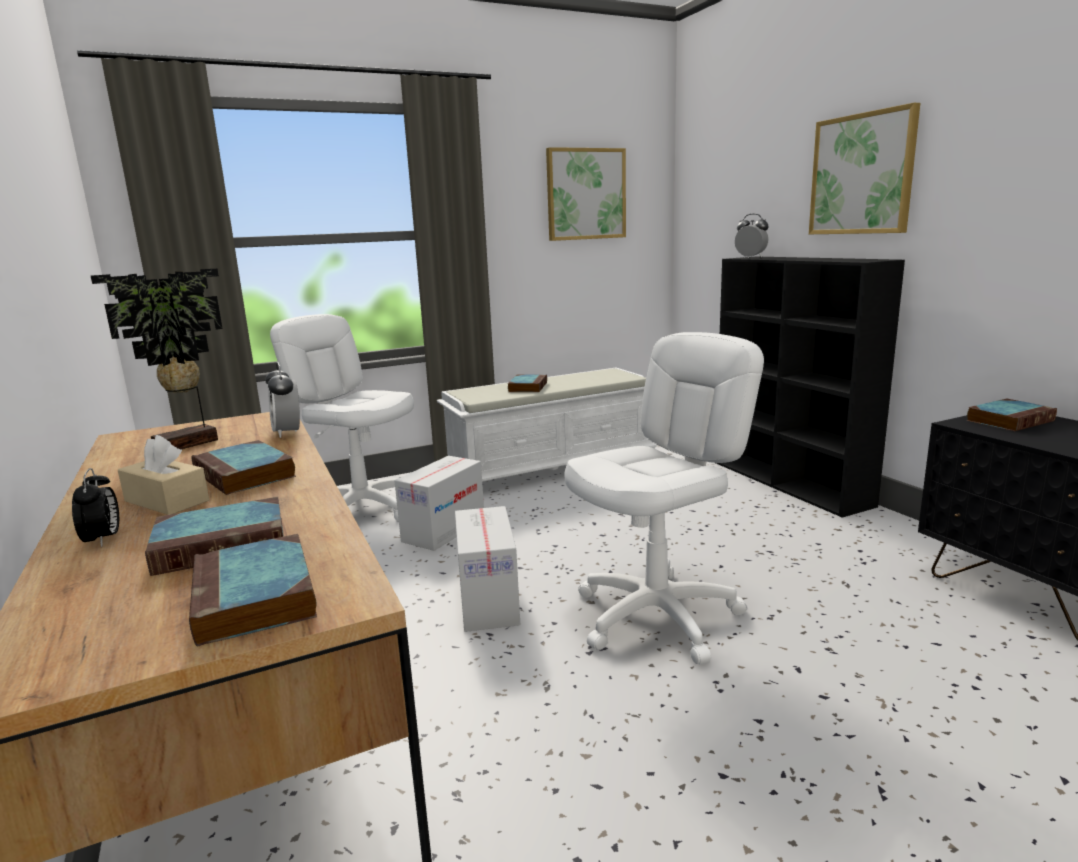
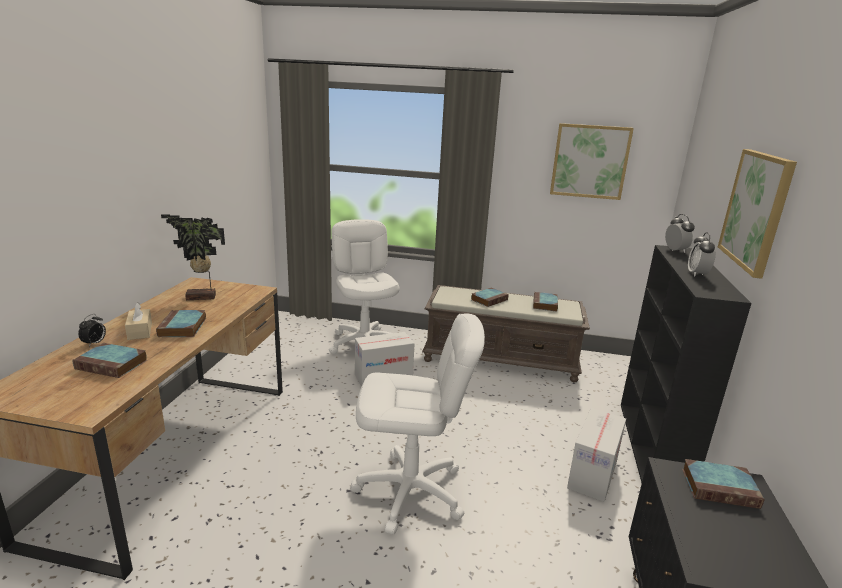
camera: 35 degrees right, 5 degrees up
(256, 598) = (75, 397): book -> book (545, 304)
(287, 432) = (242, 305): alarm clock -> alarm clock (697, 274)
(488, 601) = (345, 433): cardboard box -> cardboard box (592, 474)
(552, 468) = (501, 360): white bench -> brown bench

